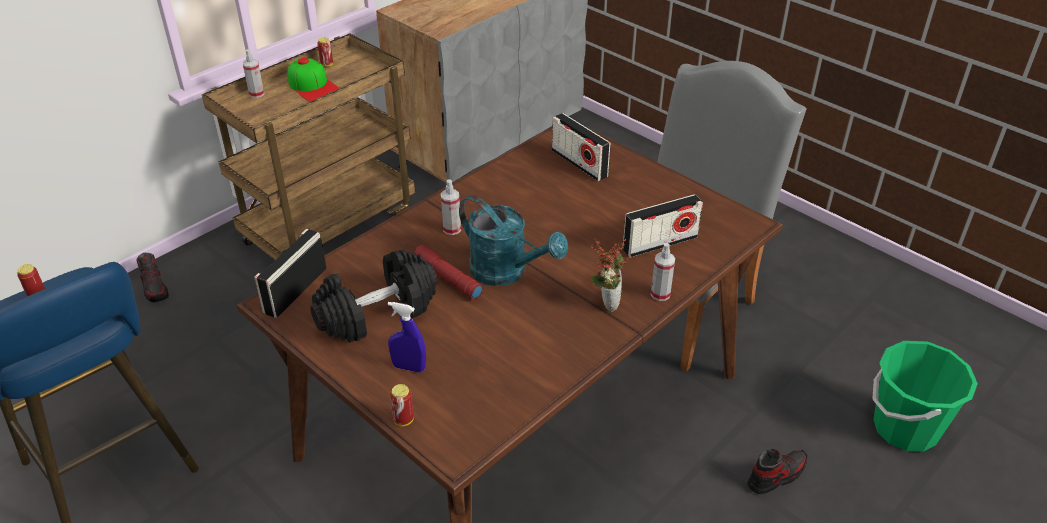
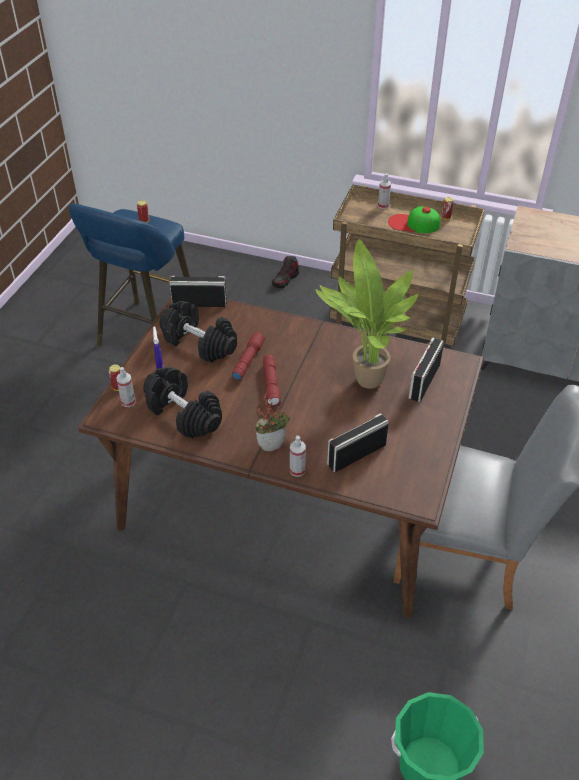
camera: 65 degrees right, 5 degrees up
(313, 86) = (413, 224): cap -> cap turned 75 degrees clockwise
(452, 229) = (299, 344): spray bottle -> spray bottle (128, 402)
(504, 366) = (183, 414): none -> black dumbbell
(507, 272) = (271, 386): turquoise watering can -> red flashlight
(550, 202) = (364, 381): none -> potted plant
(660, 243) = (356, 455): radio -> radio turned 105 degrees clockwise
(776, 476) = (319, 673): shoe -> none

